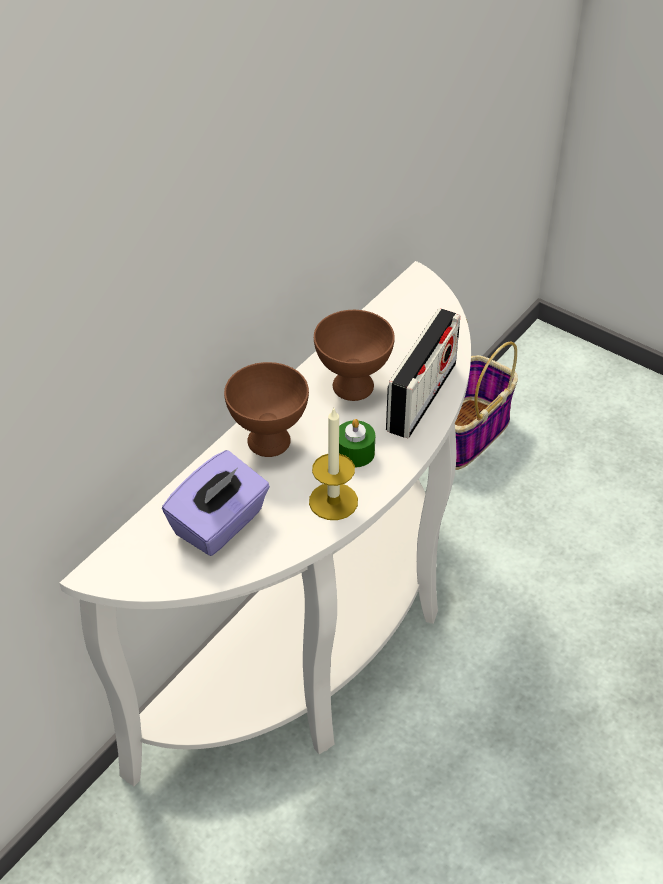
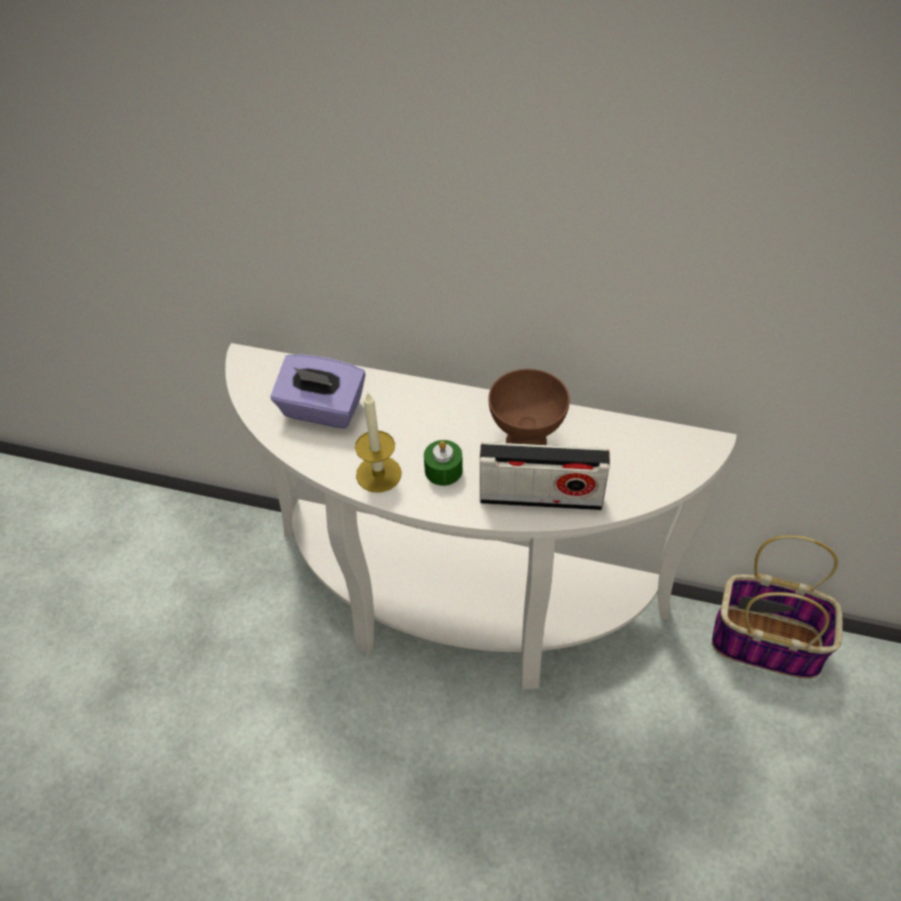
camera: 70 degrees right, 5 degrees up
(270, 442) = (427, 409): brown bowl -> none

